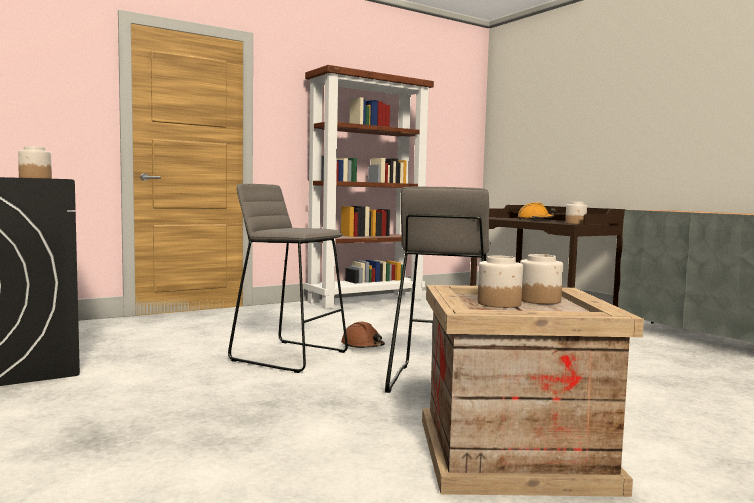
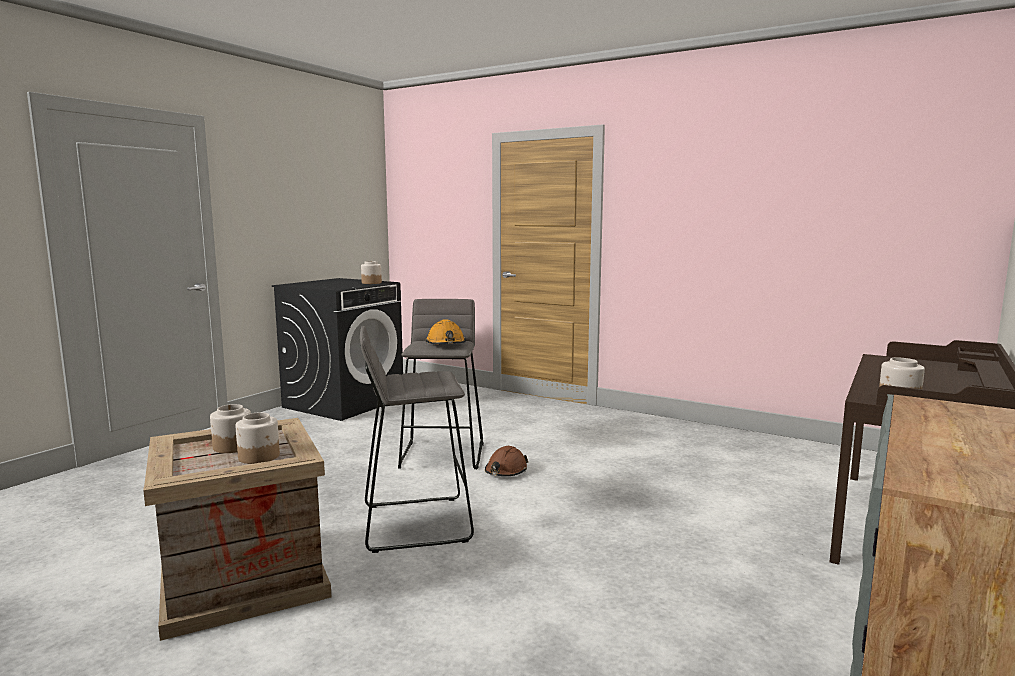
camera: 65 degrees right, 5 degrees up
(366, 300) = (710, 434): brown bookcase -> none
(535, 219) = (936, 376): orange hard hat -> orange hard hat (446, 344)

